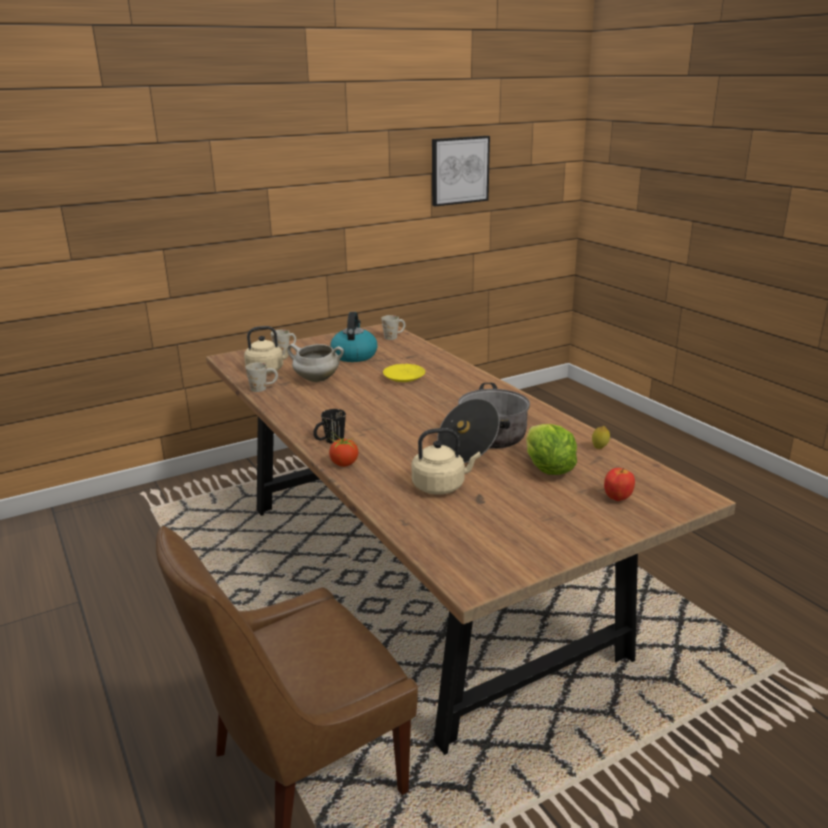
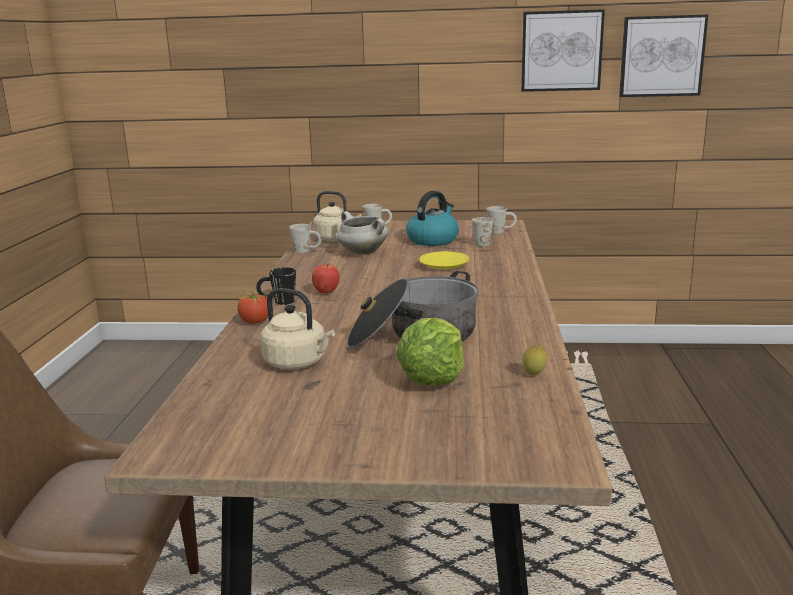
camera: 35 degrees right, 5 degrees down
(387, 170) = (561, 51): none -> picture
(395, 350) = (480, 243): none -> white mug
(617, 498) = (456, 430): apple -> apple (326, 292)

